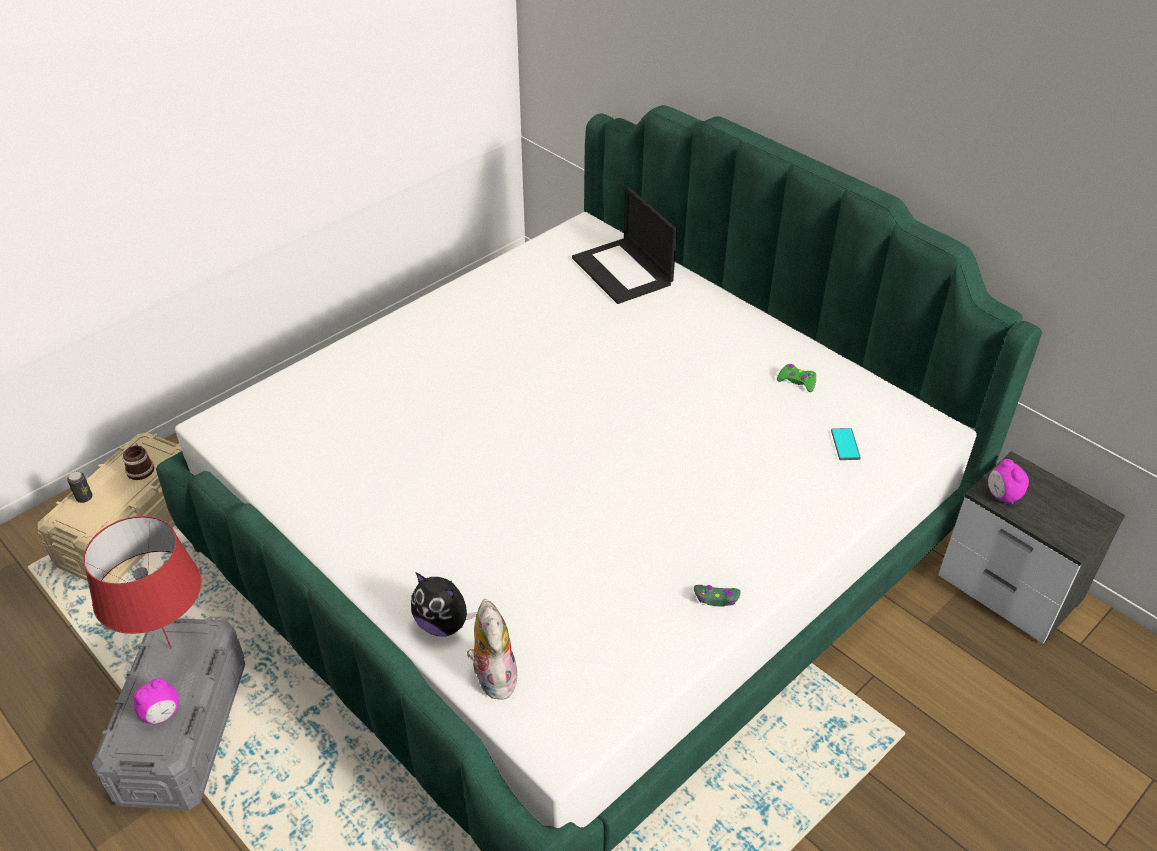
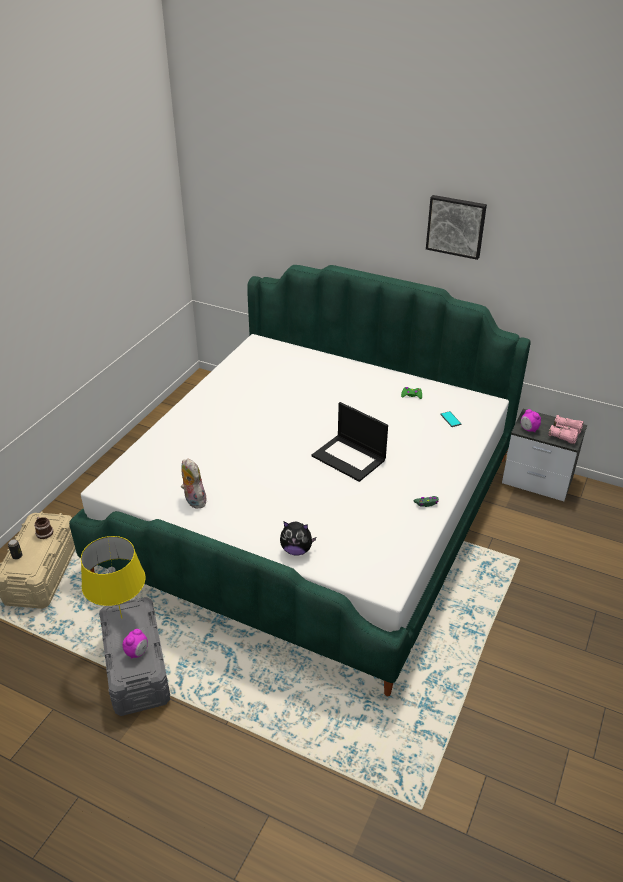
camera: 20 degrees left, 5 degrees down
(170, 647) = (121, 618): red table lamp -> yellow table lamp
(493, 677) = (336, 566): plush toy -> plush toy (193, 500)
(623, 271) = (291, 360): laptop -> laptop (349, 458)
(938, 82) = (456, 226): none -> picture
(1070, 523) = (564, 434): none -> pink binoculars

